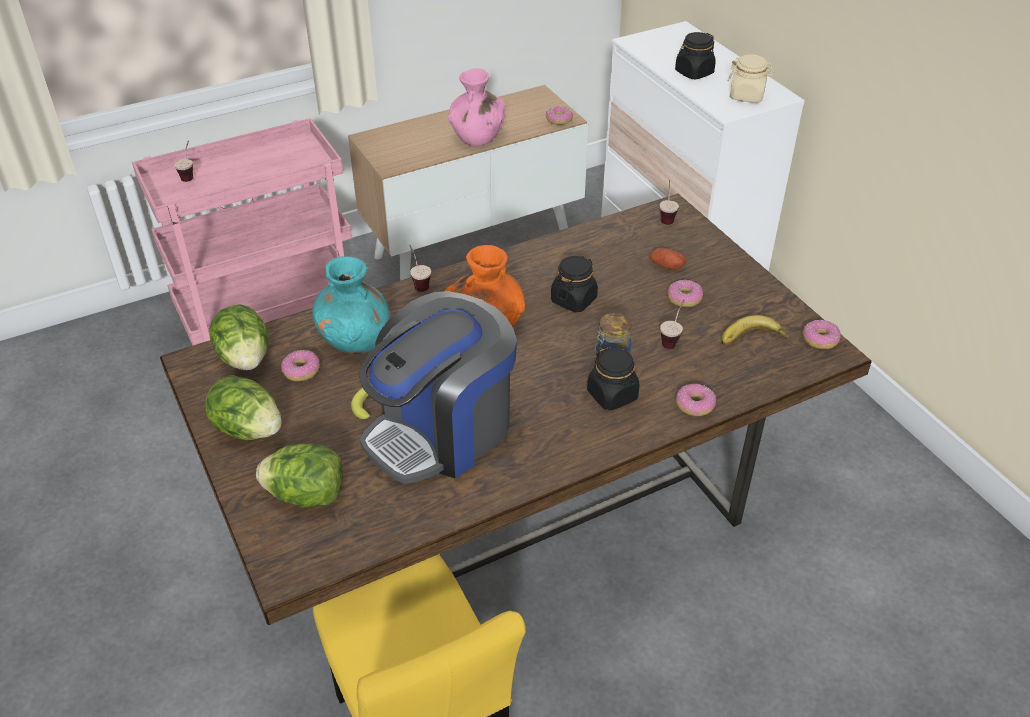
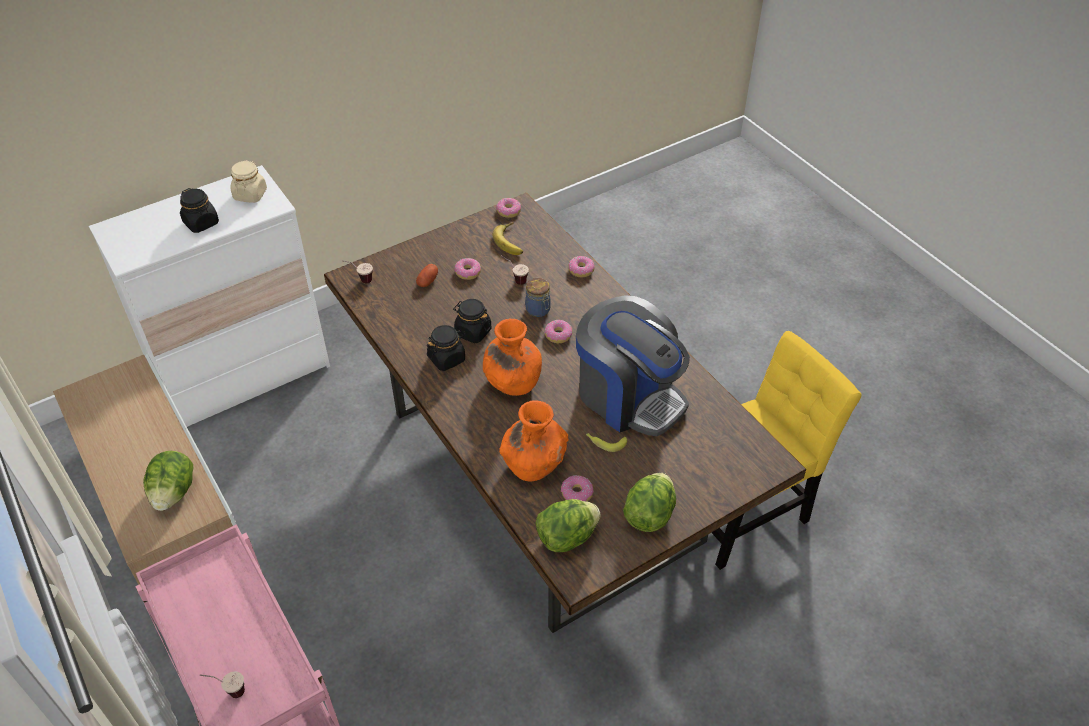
camera: 95 degrees left, 5 degrees up
(306, 495) = (706, 464): lettuce -> lettuce (174, 492)
(355, 340) = (534, 463): turquoise vase -> orange vase
(418, 283) = (454, 430): cup -> none
(477, 137) = (158, 440): pink vase -> none
(558, 120) = (136, 375): donut -> donut (558, 335)
(612, 395) = (578, 309): black jar -> black jar (447, 358)

